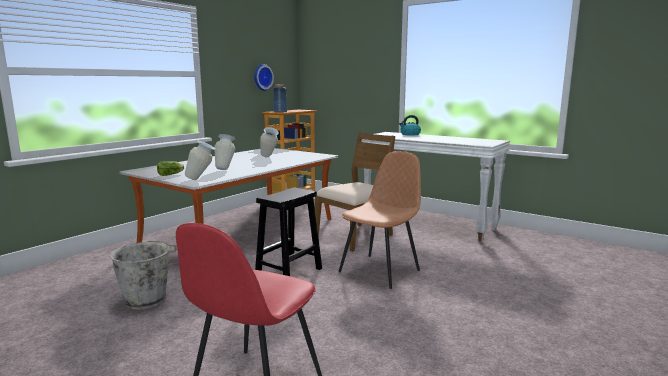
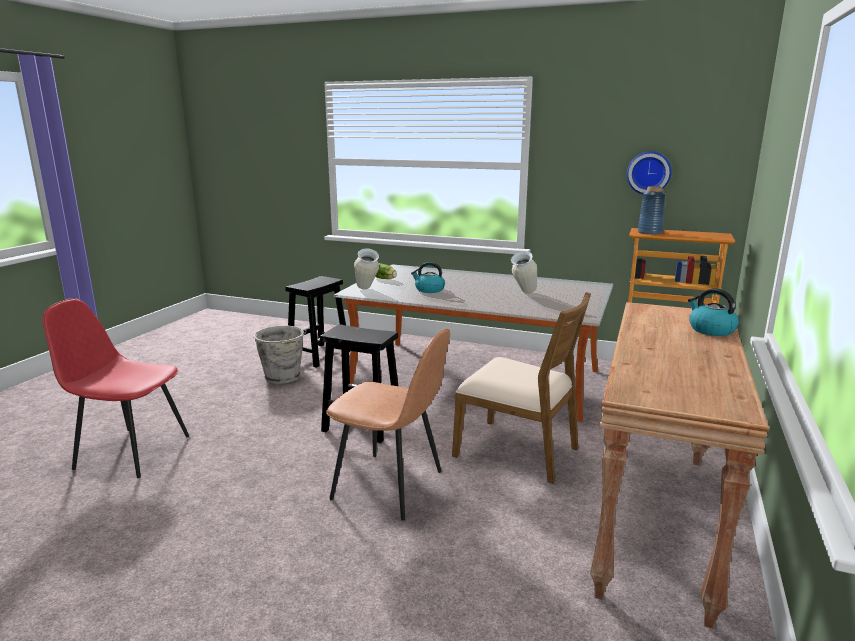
camera: 75 degrees right, 5 degrees up
(110, 280) = (319, 355): none -> black stool
(226, 169) = (429, 290): vase -> kettle
(428, 223) = (657, 520): white console table -> brown console table

